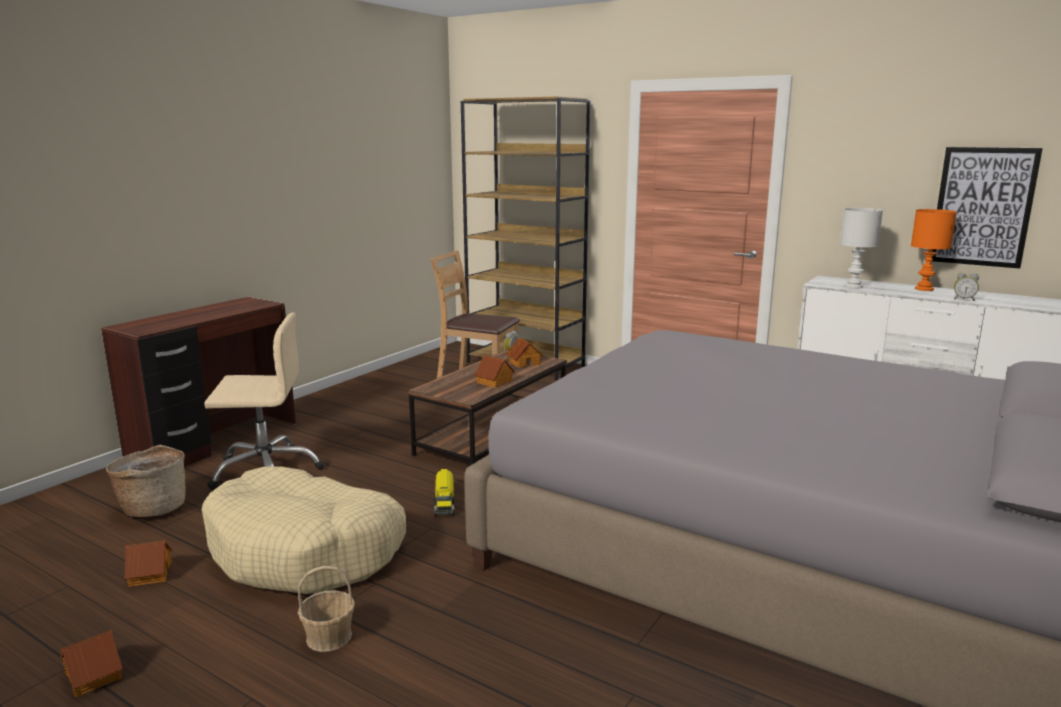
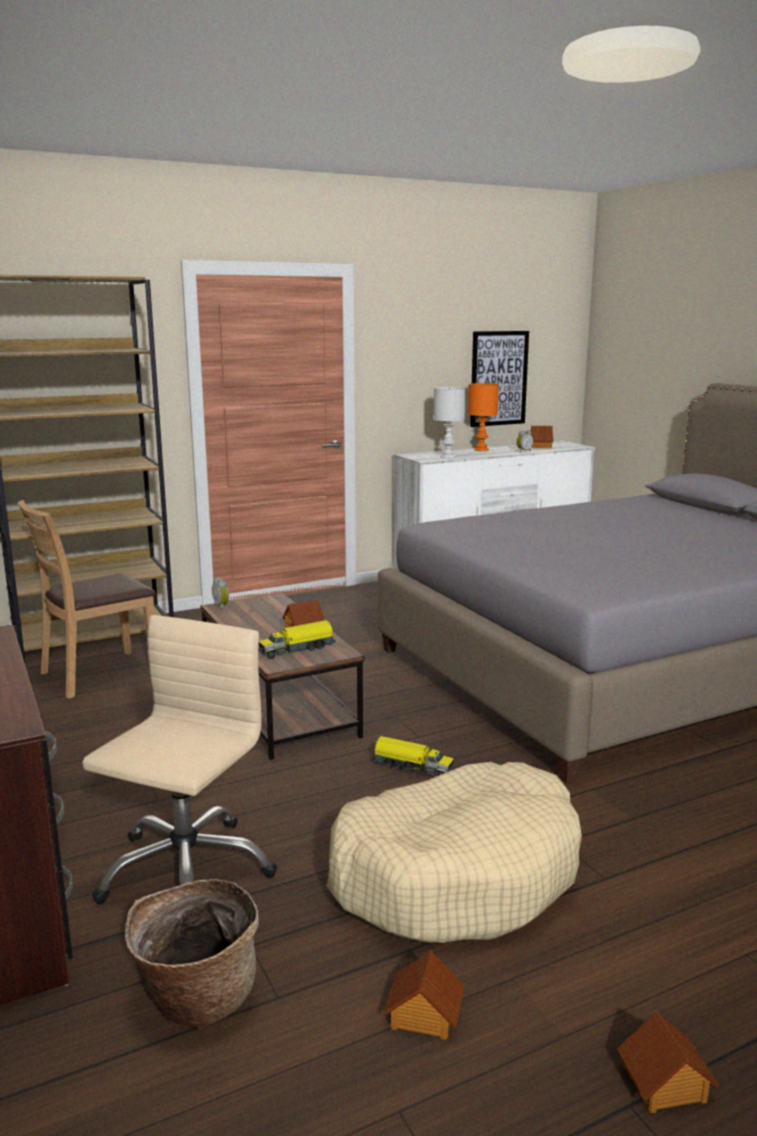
camera: 60 degrees left, 0 degrees up
(329, 637) = (652, 888): basket -> none
(460, 387) = (298, 649): none -> toy truck
(524, 362) = (263, 608): toy house -> toy house (540, 446)

